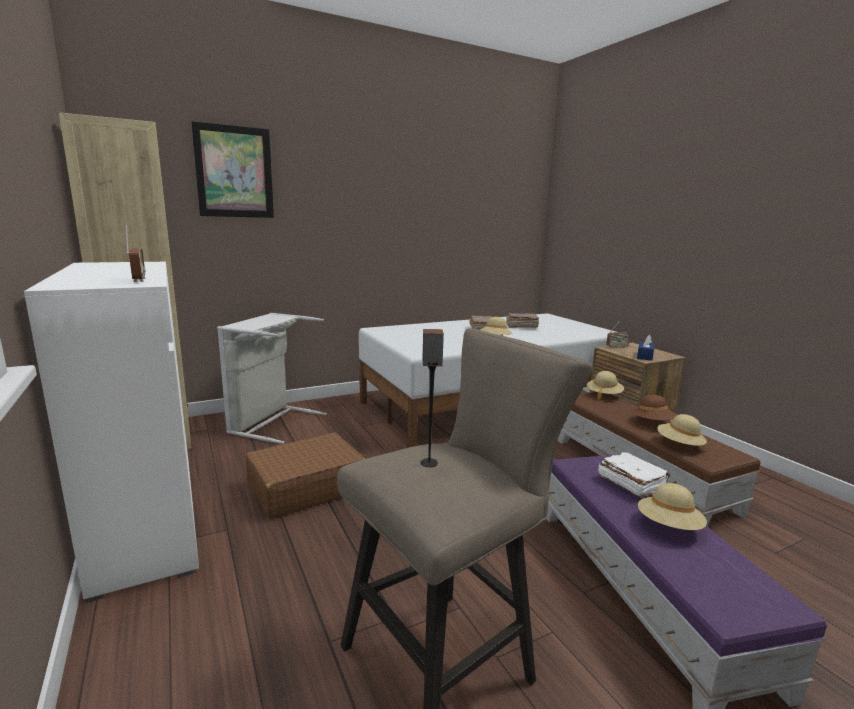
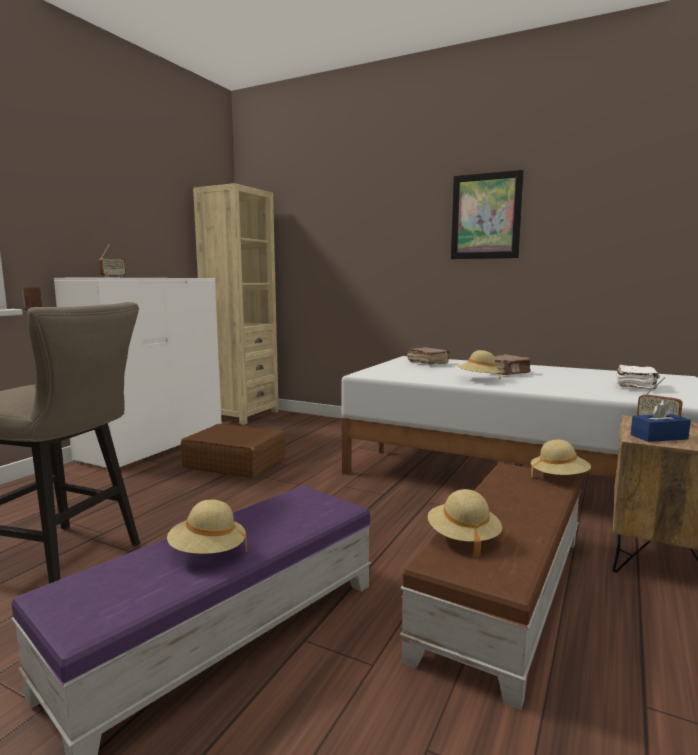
camera: 55 degrees right, 5 degrees down
(234, 172) = (322, 213): picture -> picture (486, 216)
(270, 422) = (311, 426): grey laundry basket -> none
(521, 326) = (574, 378): brown book -> brown book (427, 363)
(630, 484) = (292, 524): white book -> white book (636, 386)
(652, 423) = (514, 515): brown hat -> none

